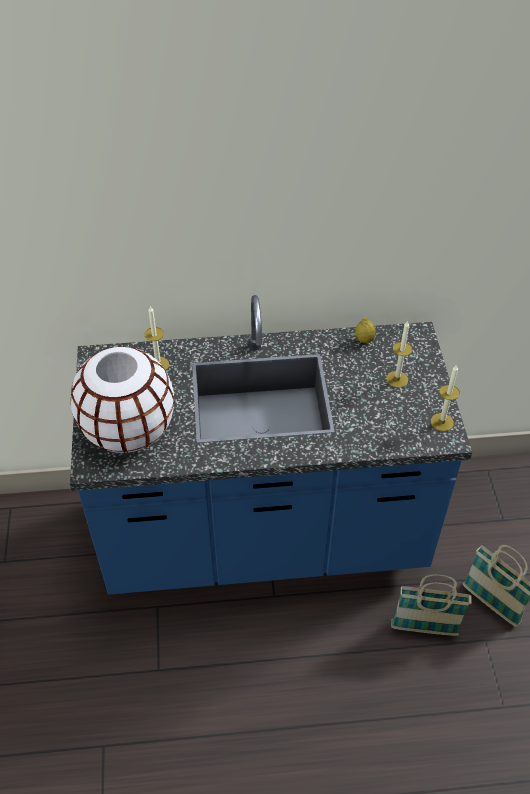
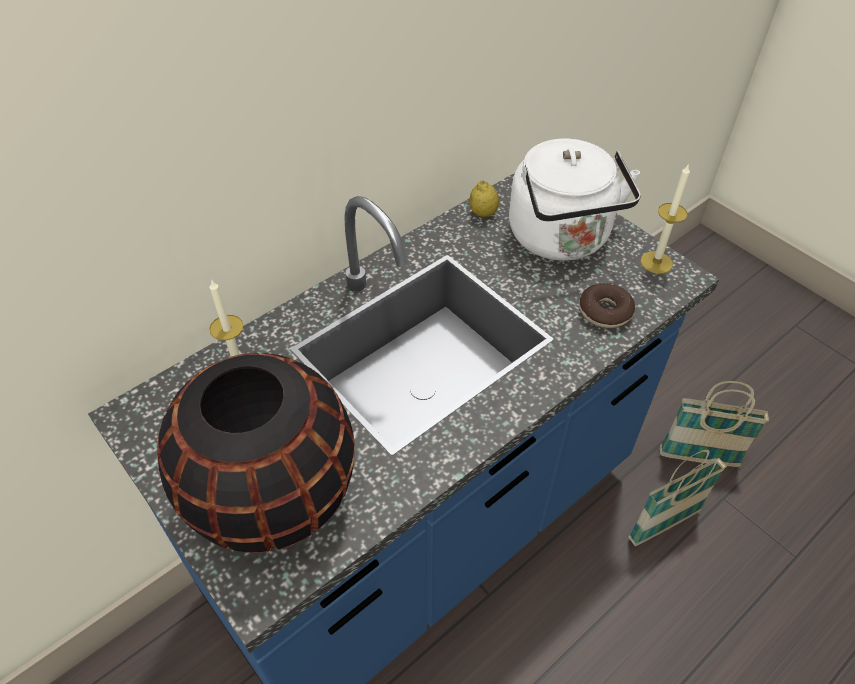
camera: 35 degrees left, 0 degrees up
(128, 429) = (273, 495): white vase -> black vase
(379, 433) = (605, 312): none -> donut
(397, 379) = (562, 239): candle -> white kettle

